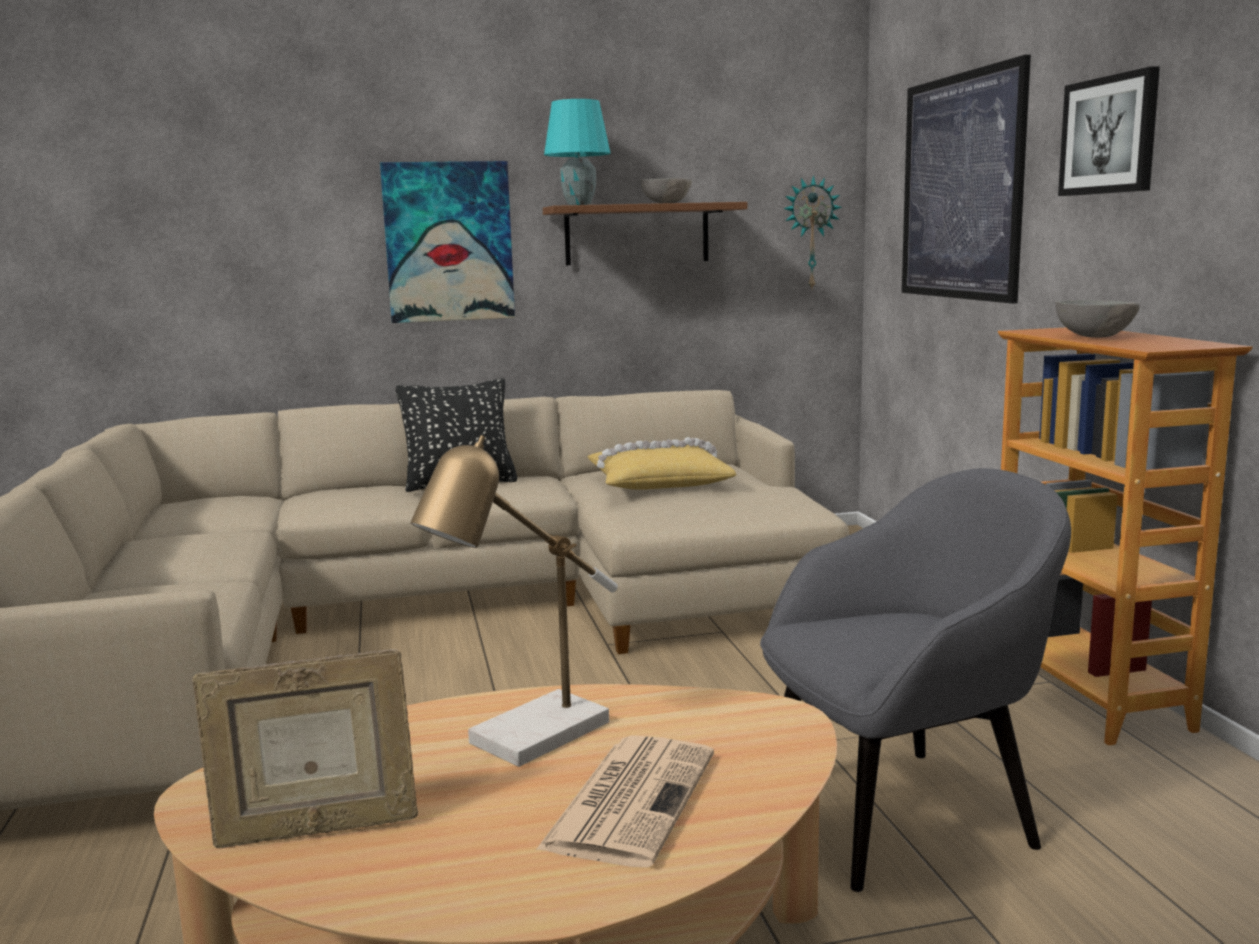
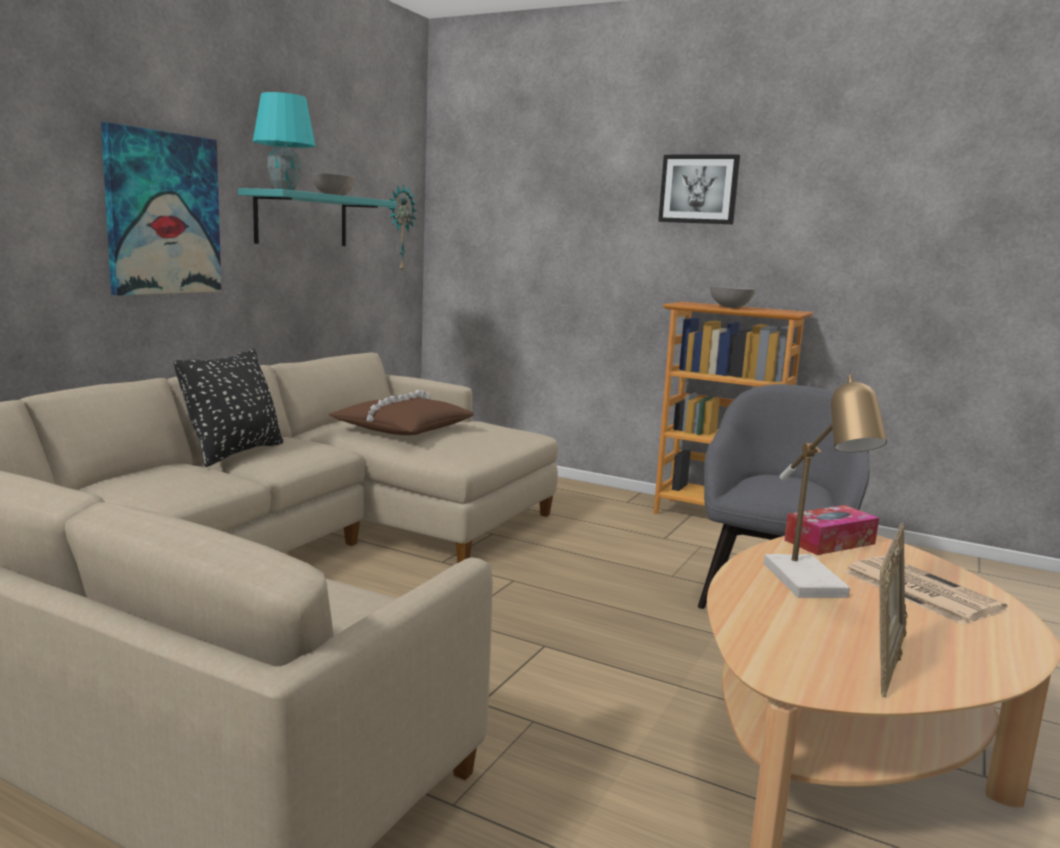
camera: 50 degrees left, 0 degrees up
(637, 234) = (302, 219): brown shelf -> turquoise shelf
(658, 482) = (402, 428): yellow pillow -> brown pillow
(725, 712) = (829, 542): none -> tissue box
(961, 187) = (550, 207): picture -> none

